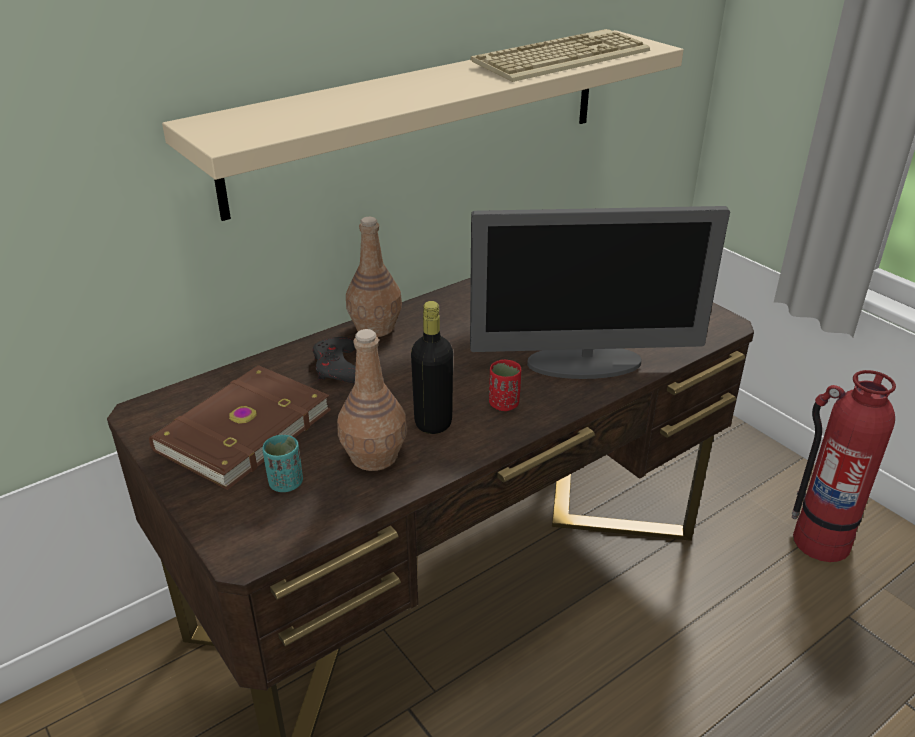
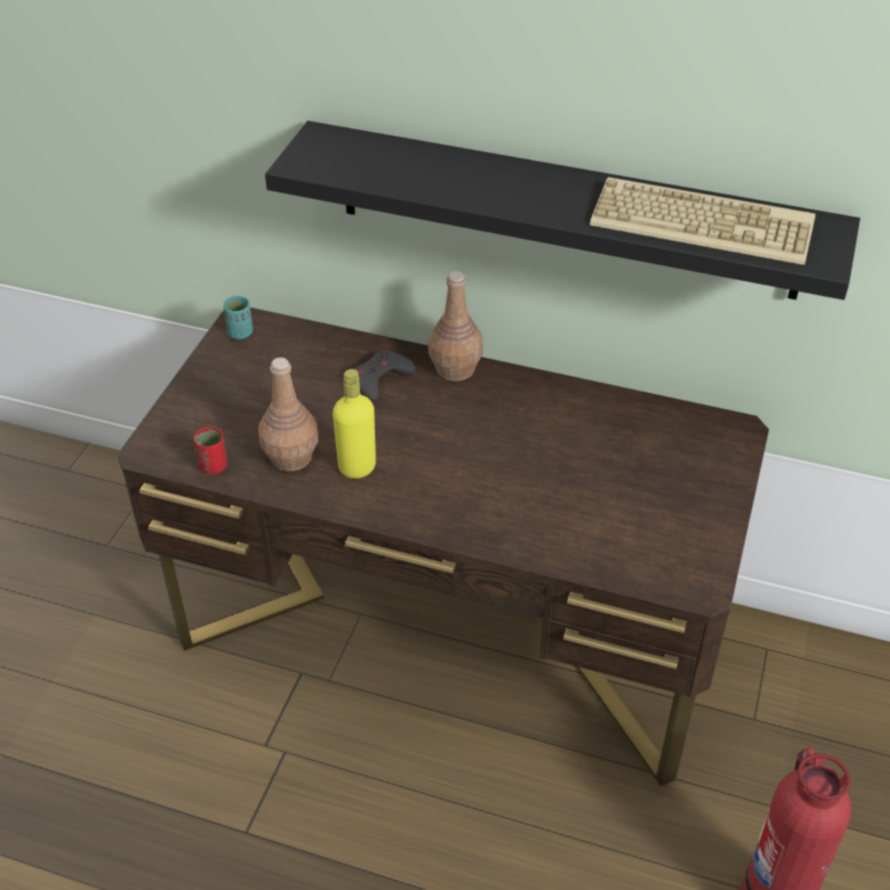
camera: 55 degrees right, 10 degrees up
(241, 429) = (263, 377): brown book -> none
(286, 483) = (226, 431): turquoise cup -> turquoise cup (240, 333)
(423, 118) = (566, 210): beige shelf -> black shelf
(433, 423) = (357, 467): black bottle -> yellow bottle
(504, 404) = (418, 495): red cup -> red cup (213, 466)
(585, 363) = (527, 518): monitor -> none

